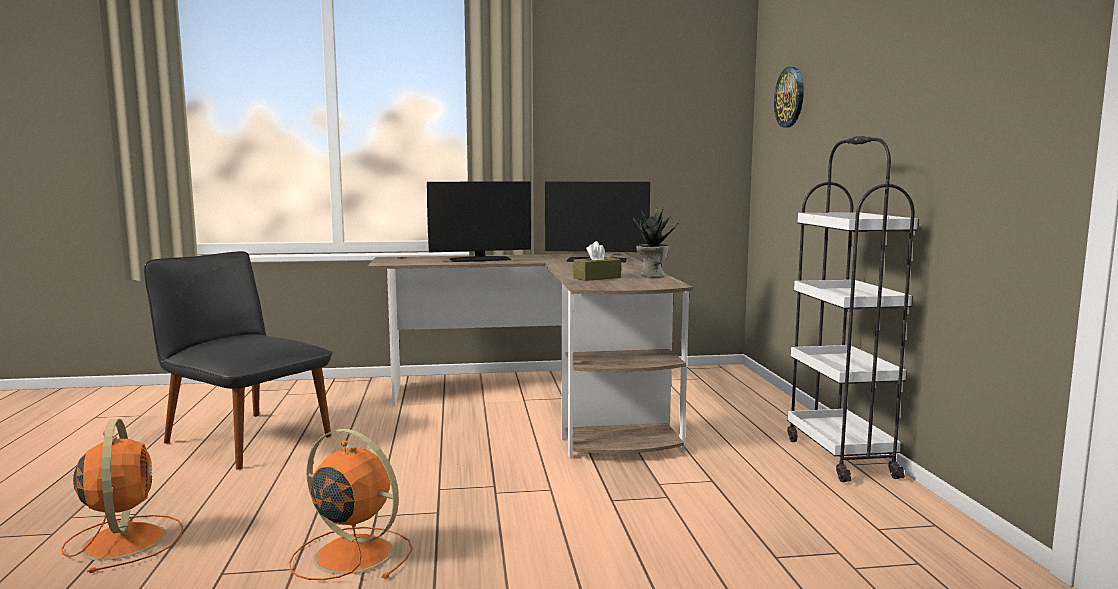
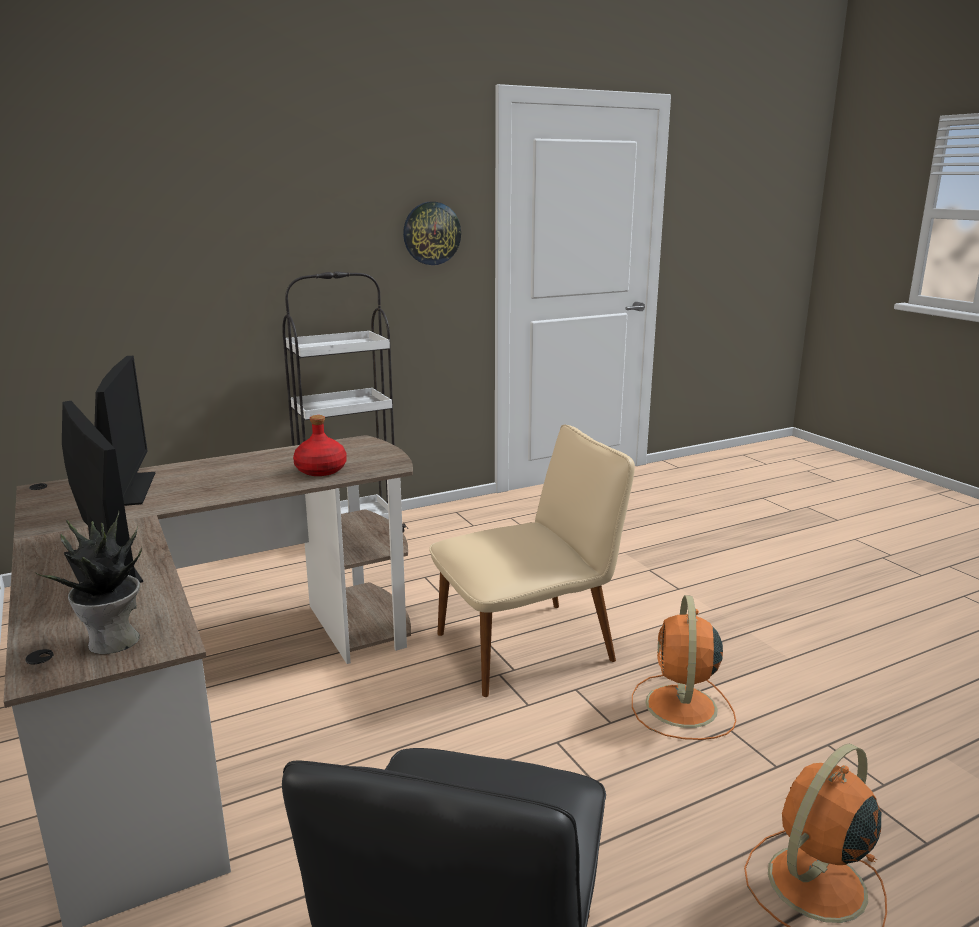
camera: 110 degrees left, 10 degrees up
(529, 504) = (524, 646): none -> beige chair
(597, 278) = (321, 470): brown tissue box -> red bottle
(651, 275) = (291, 452): potted plant -> potted plant (113, 642)
(790, 97) = (73, 219): wall clock -> wall clock (431, 233)

